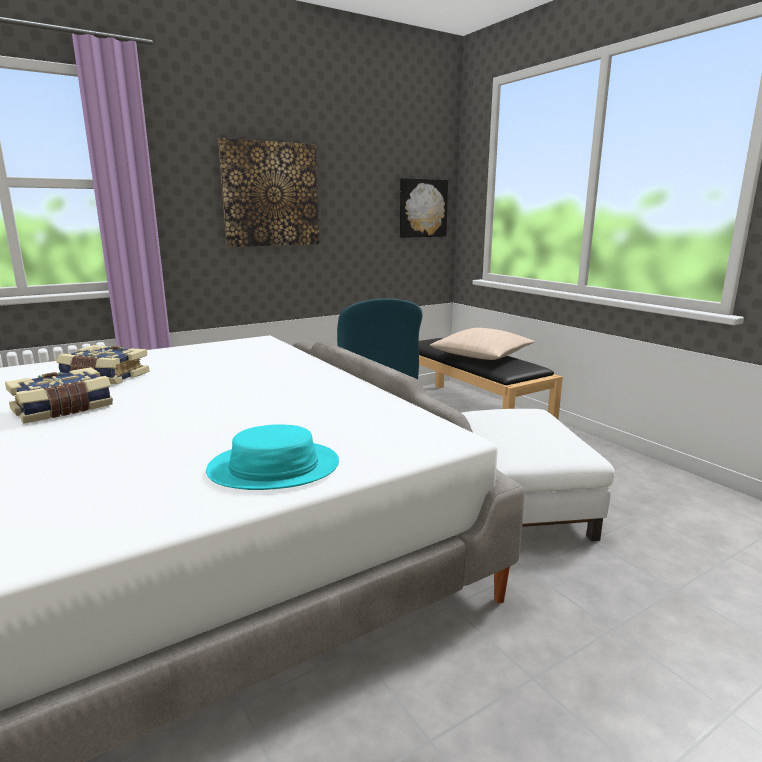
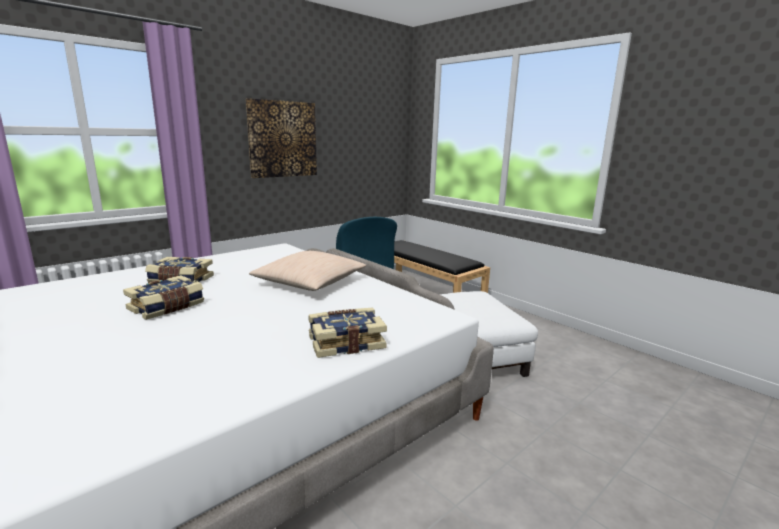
camera: 10 degrees left, 0 degrees up
(274, 468) = (346, 342): turquoise hat -> book
(422, 208) = (386, 148): picture -> none
(481, 356) = (433, 254): beige pillow -> beige pillow (309, 282)

